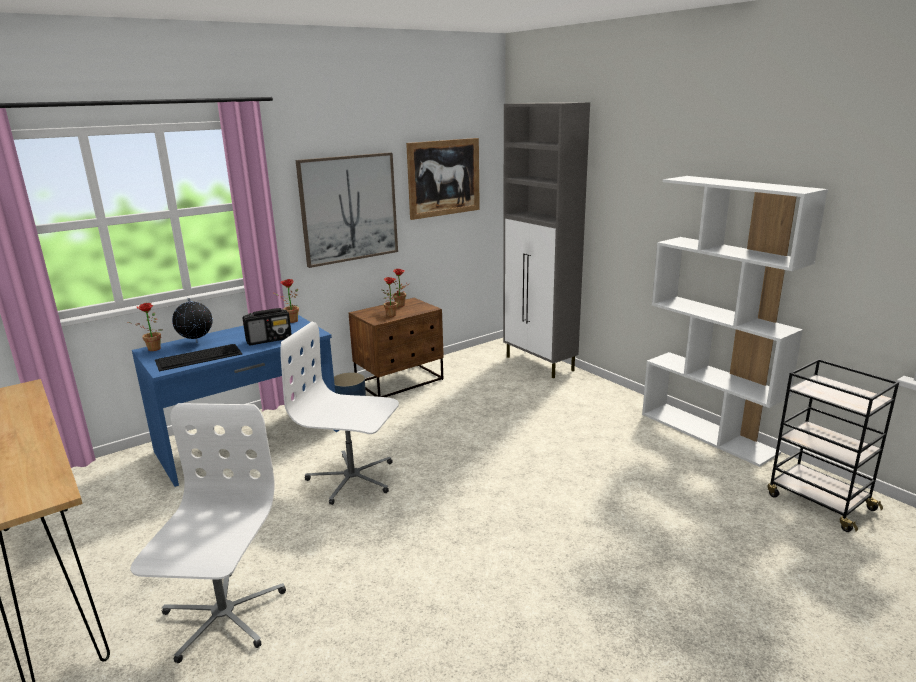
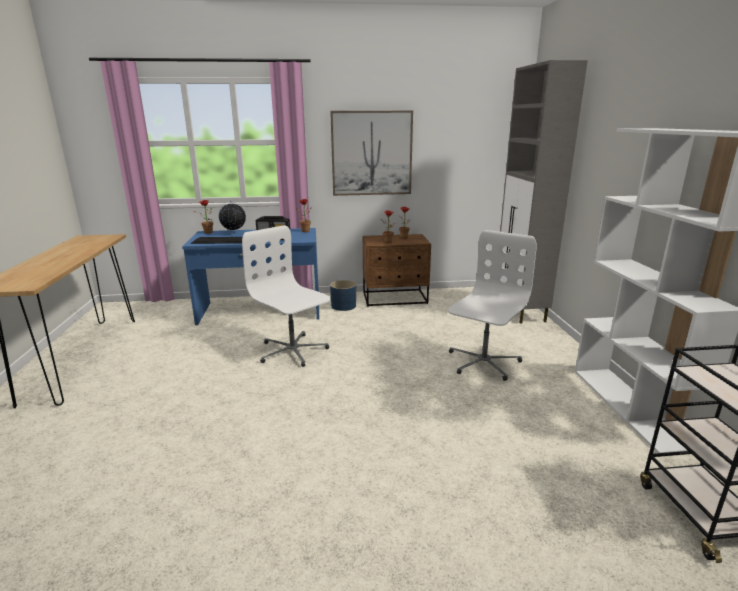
camera: 30 degrees right, 0 degrees up
(222, 616) = (132, 405): white office chair -> white office chair (483, 362)
(444, 178) = (462, 136): picture -> none

